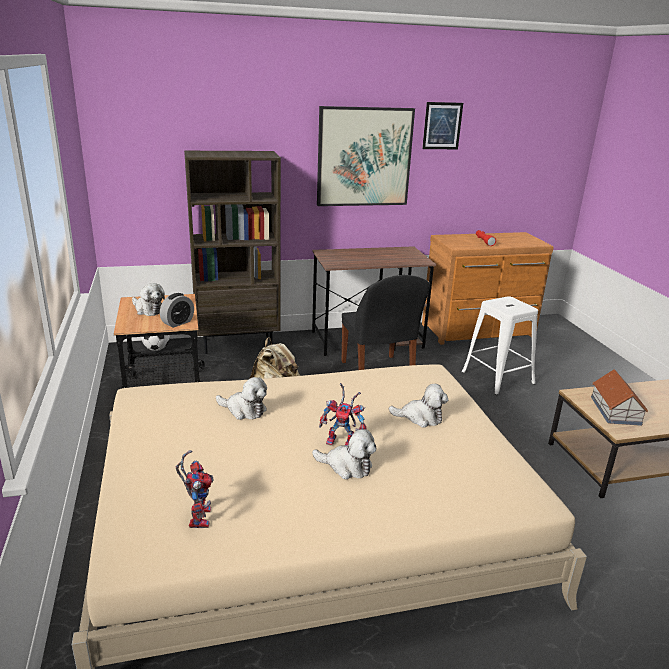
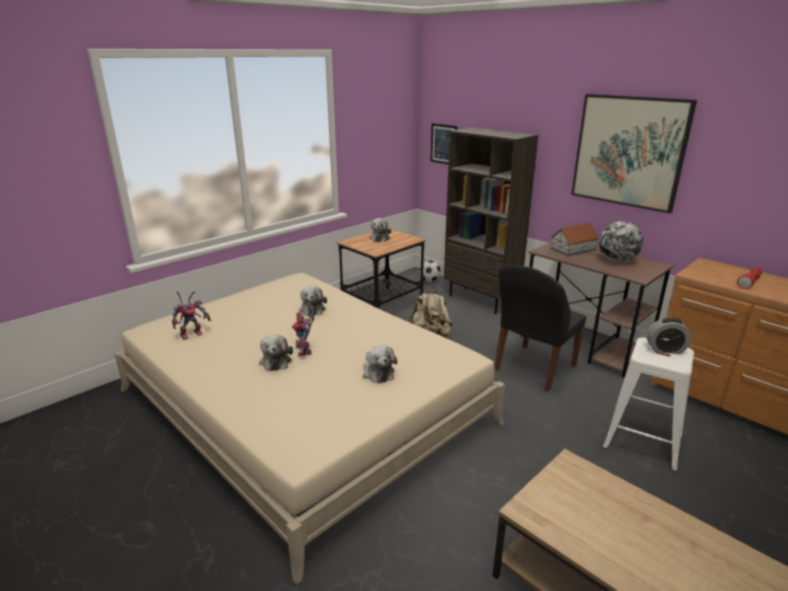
camera: 60 degrees right, 0 degrees up
(178, 323) = (374, 249): alarm clock -> alarm clock (665, 349)
(386, 255) = (617, 261): none -> globe
(442, 126) = (736, 124): picture -> picture (443, 144)
(615, 411) = (570, 500): toy house -> toy house (572, 249)

